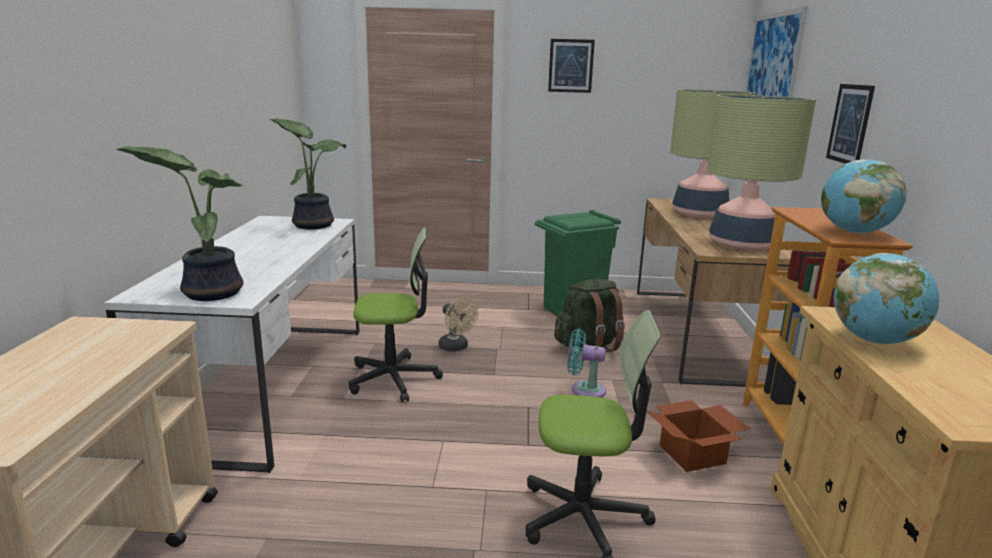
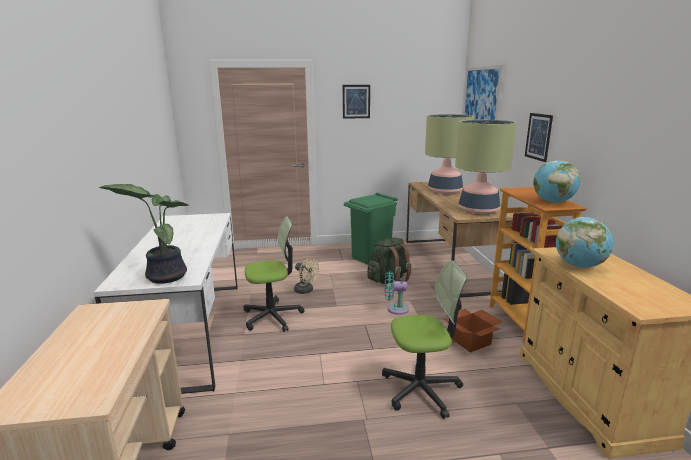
camera: 10 degrees left, 0 degrees up
(313, 224) = (205, 219): potted plant -> none

